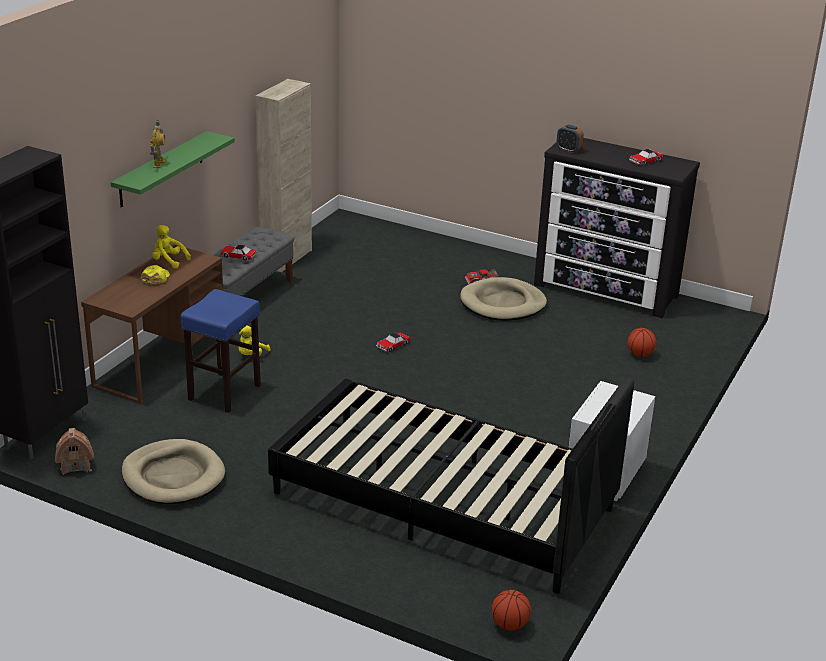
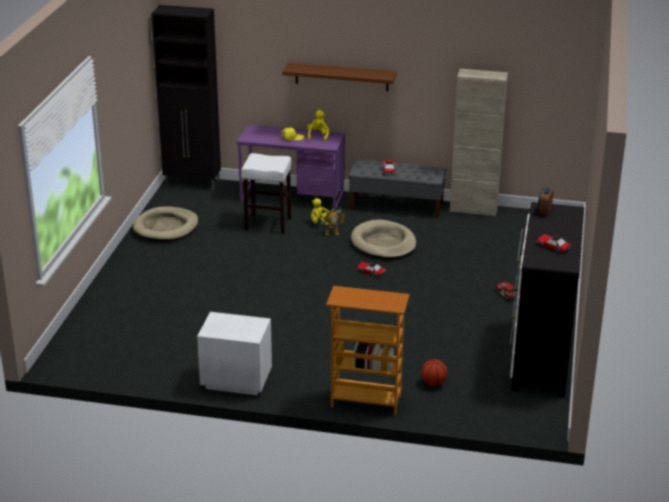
camera: 75 degrees right, 0 degrees up
(75, 465) = (165, 198): toy house -> none
(158, 164) = (326, 68): toy robot -> toy robot (332, 233)
(160, 362) = (292, 197): brown desk -> purple desk
(161, 169) = (341, 77): green shelf -> brown shelf
(224, 393) = (267, 224): blue stool -> white stool
(443, 502) = (176, 319): black bed -> none
(503, 304) = (474, 308): beige dog bed -> beige dog bed (383, 243)
(510, 625) = (54, 360): basketball -> none
(666, 399) = (365, 402): none -> bookcase

